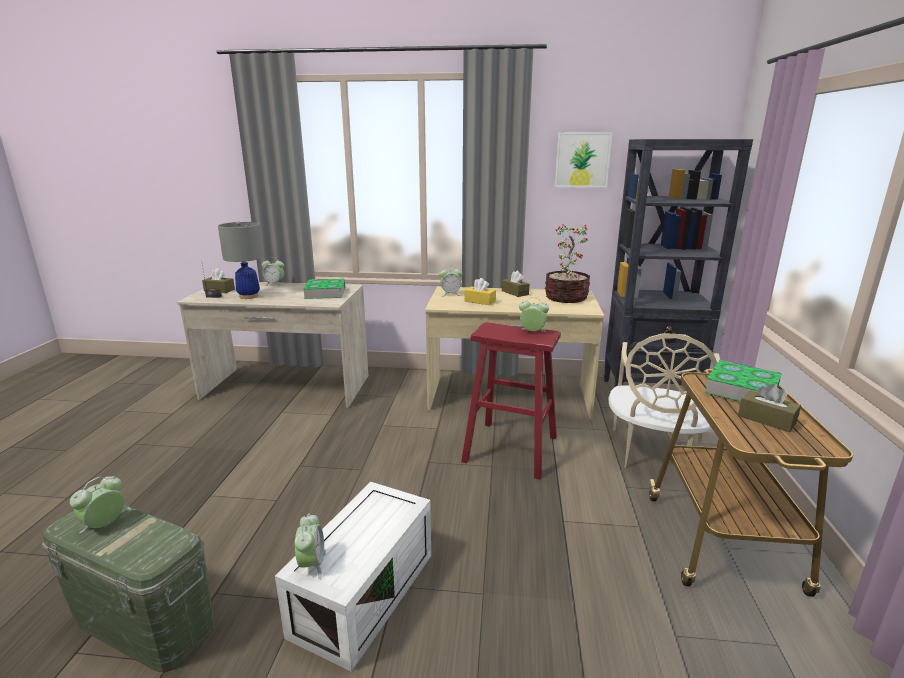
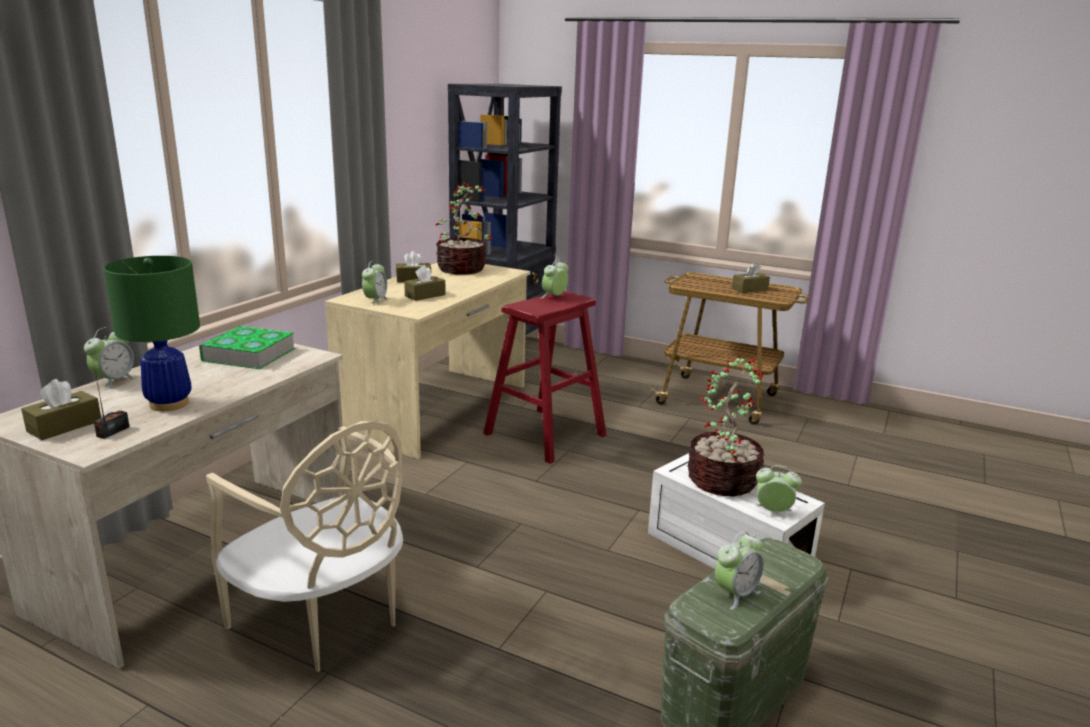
camera: 70 degrees left, 0 degrees up
(105, 525) = (735, 594): alarm clock -> alarm clock turned 90 degrees counterclockwise
(249, 296) = (169, 404): grey table lamp -> green table lamp
(368, 523) = (723, 480): none -> potted plant
(480, 301) = (425, 295): yellow tissue box -> brown tissue box
(582, 160) = (412, 108): picture -> none
(654, 454) = (600, 383): beige chair -> beige chair (323, 621)
(741, 389) = (706, 281): book -> none

